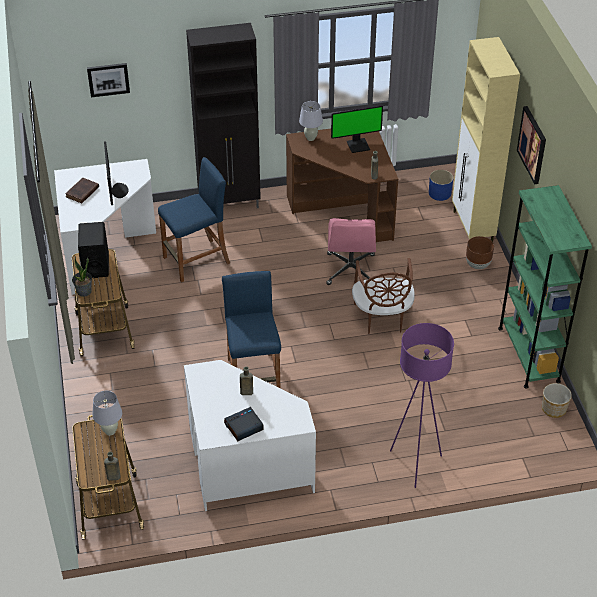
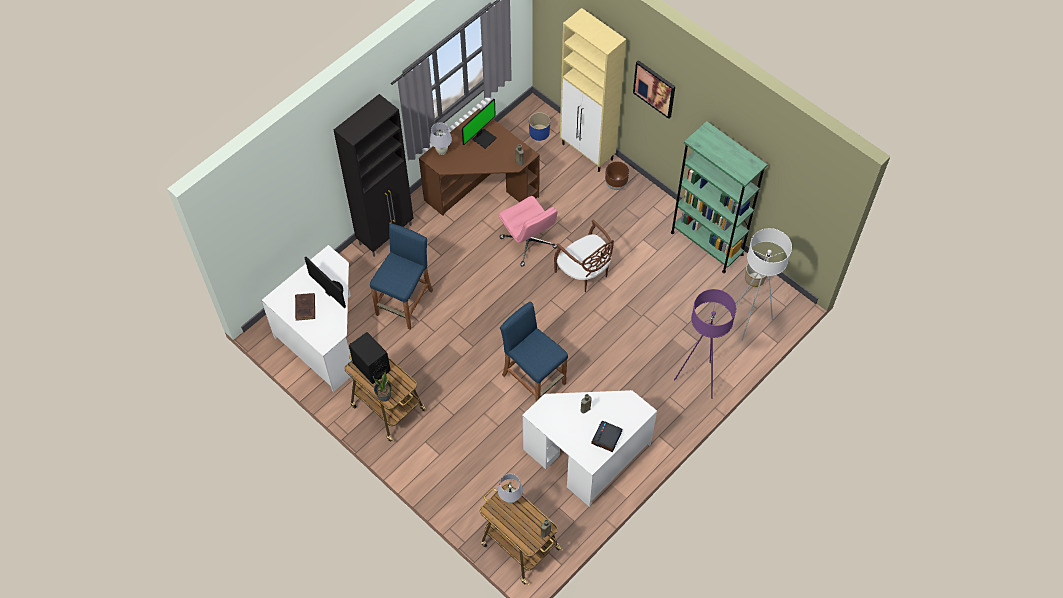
camera: 35 degrees left, 15 degrees up
(108, 79) = (278, 202): picture -> none
(515, 443) = (749, 322): none -> white floor lamp

